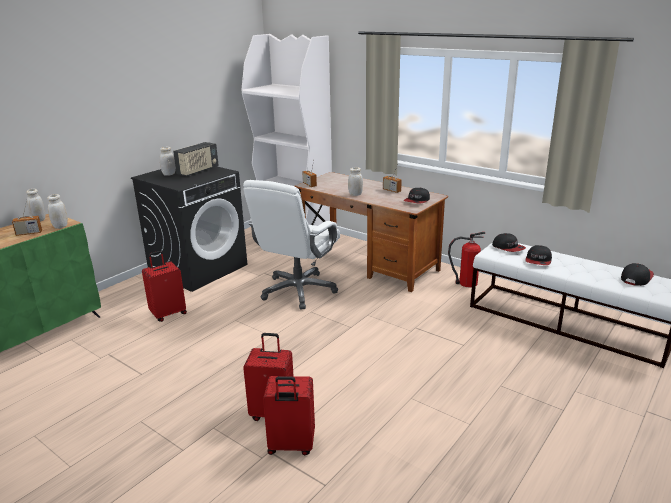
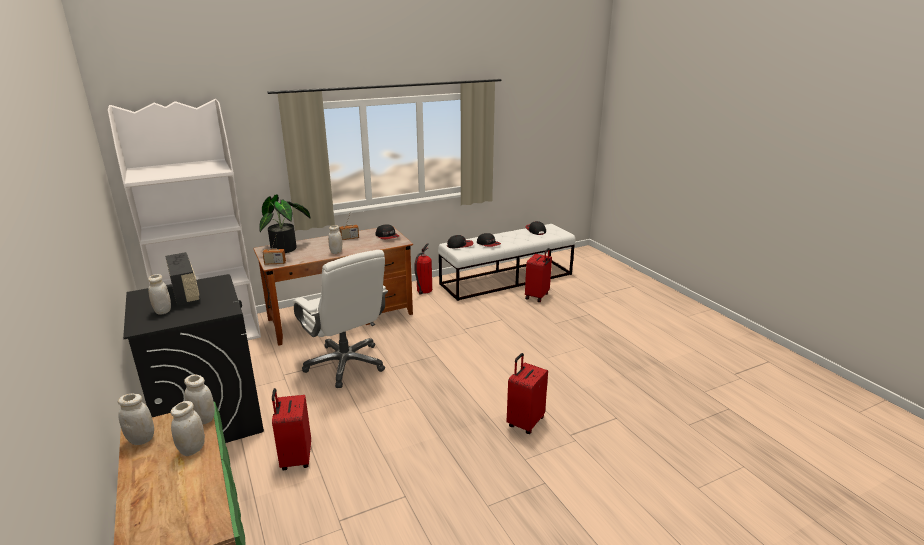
camera: 65 degrees left, 0 degrees up
(29, 233) = (192, 449): radio -> white jar
(291, 446) = (569, 423): red suitcase -> red suitcase (537, 296)
(341, 180) = (287, 249): none -> potted plant

